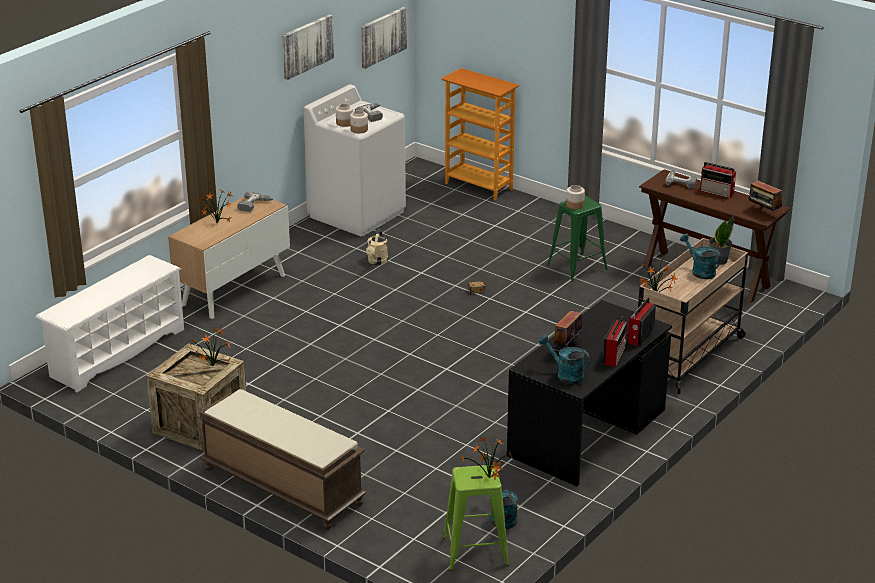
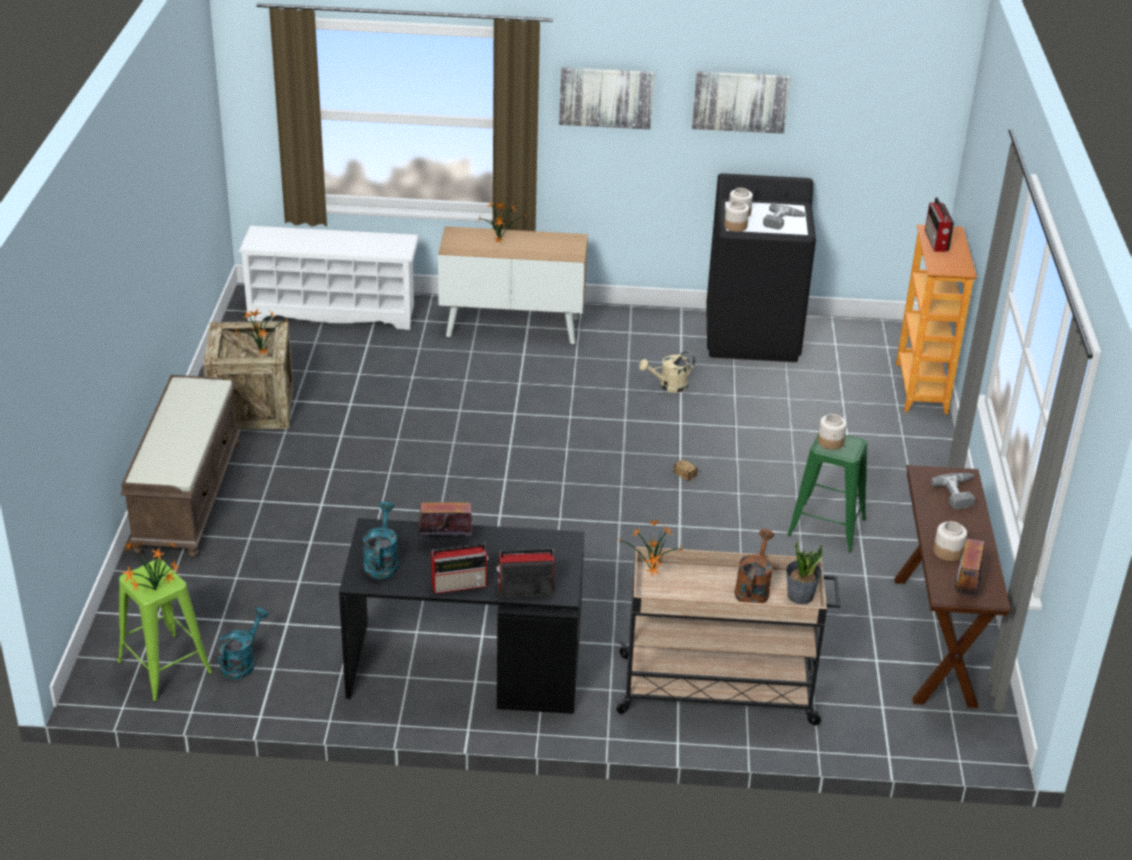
camera: 55 degrees right, 5 degrees up
(255, 205) = (561, 246): power drill -> none
(357, 214) = (753, 336): white washing machine -> black washing machine
(382, 37) = (891, 142): picture -> picture (606, 97)
(700, 271) = (753, 589): turquoise watering can -> brown watering can
(717, 192) = (970, 533): radio -> radio (936, 242)
(728, 204) = (947, 551): none -> jar

